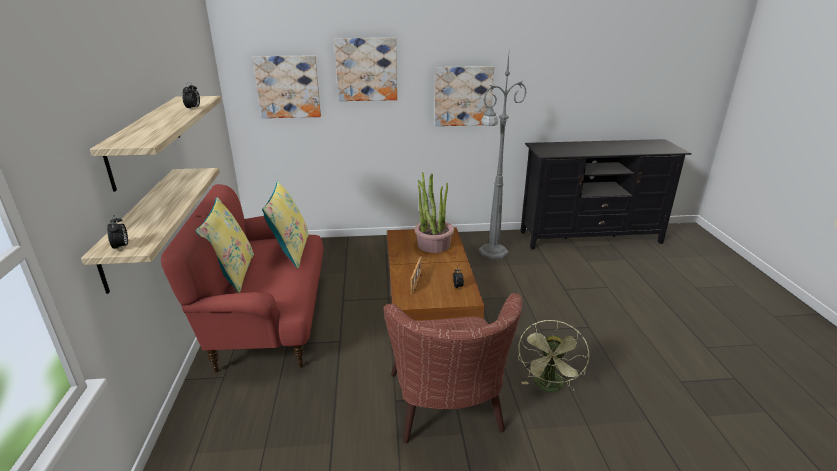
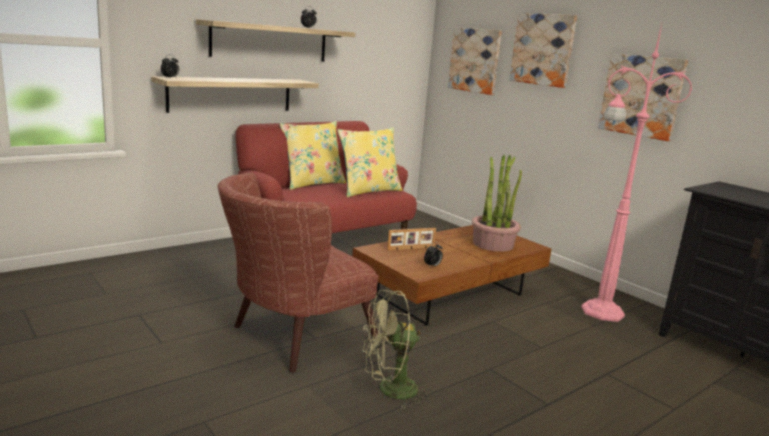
camera: 55 degrees right, 10 degrees down
(492, 252) = (600, 311): grey floor lamp -> pink floor lamp

